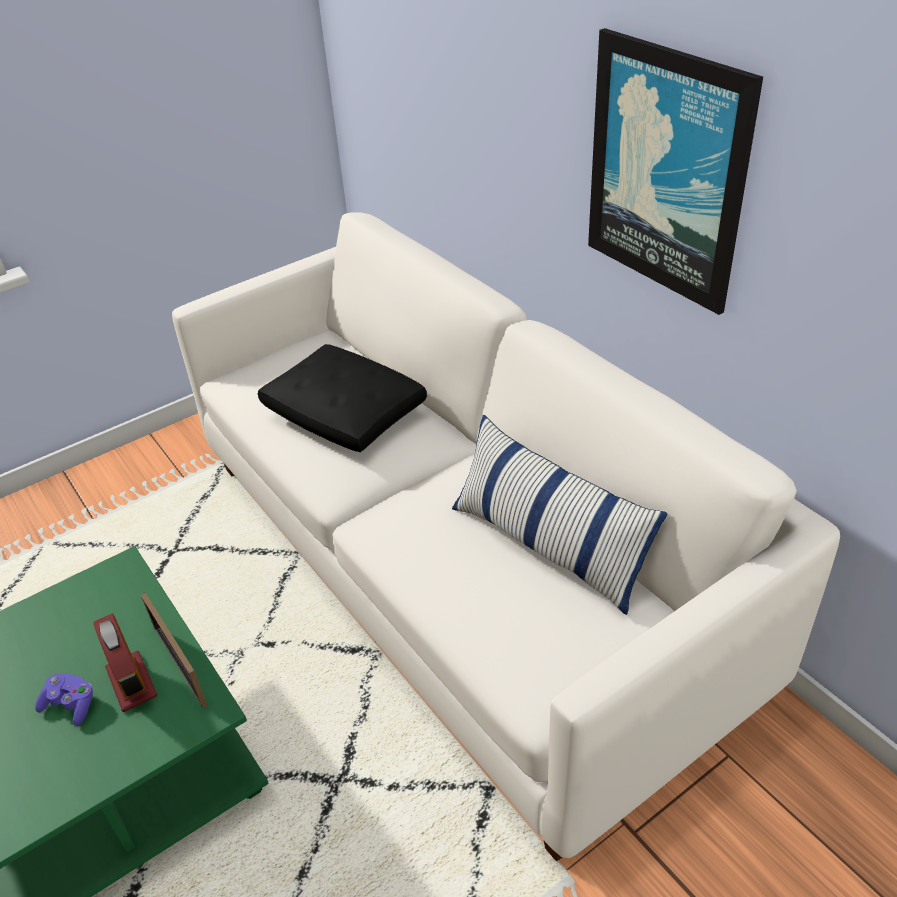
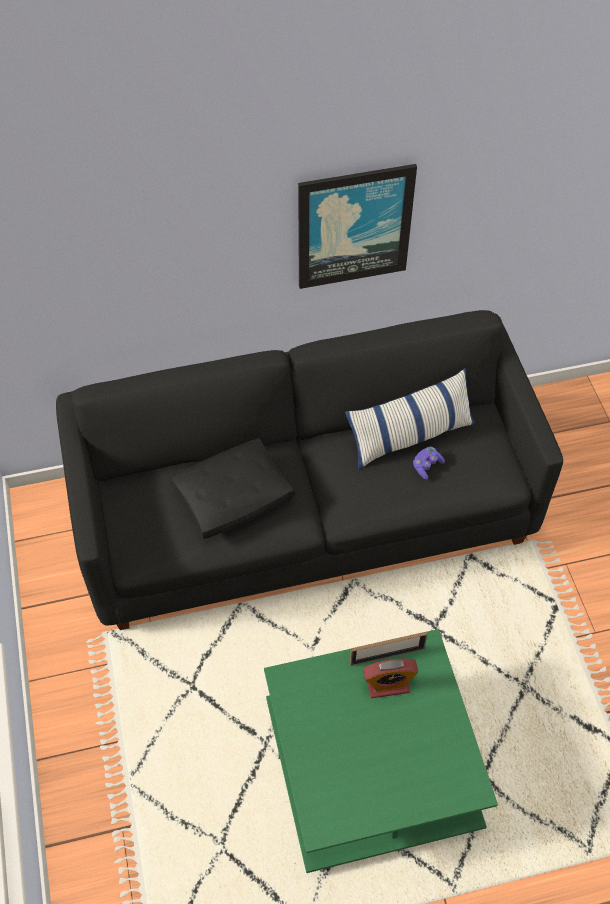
camera: 70 degrees left, 15 degrees up
(71, 705) = (391, 722): purple game controller -> purple game controller (426, 466)
(458, 567) = (305, 513): white sofa -> black sofa

